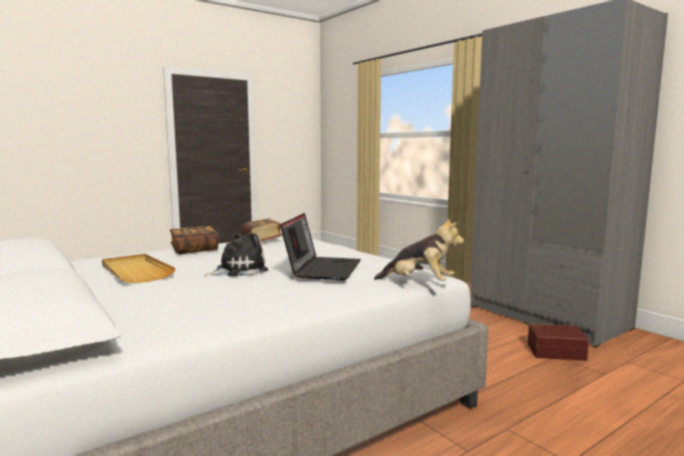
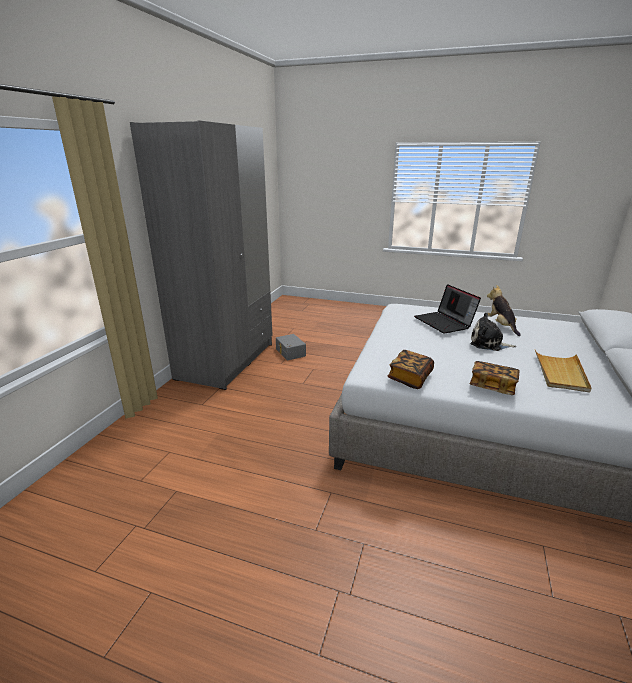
camera: 125 degrees left, 15 degrees up
(322, 269) = (444, 323): laptop -> laptop turned 90 degrees counterclockwise
(419, 283) = (420, 304): plush toy -> plush toy (501, 326)
(555, 351) = (290, 352): brown storage box -> grey storage box

